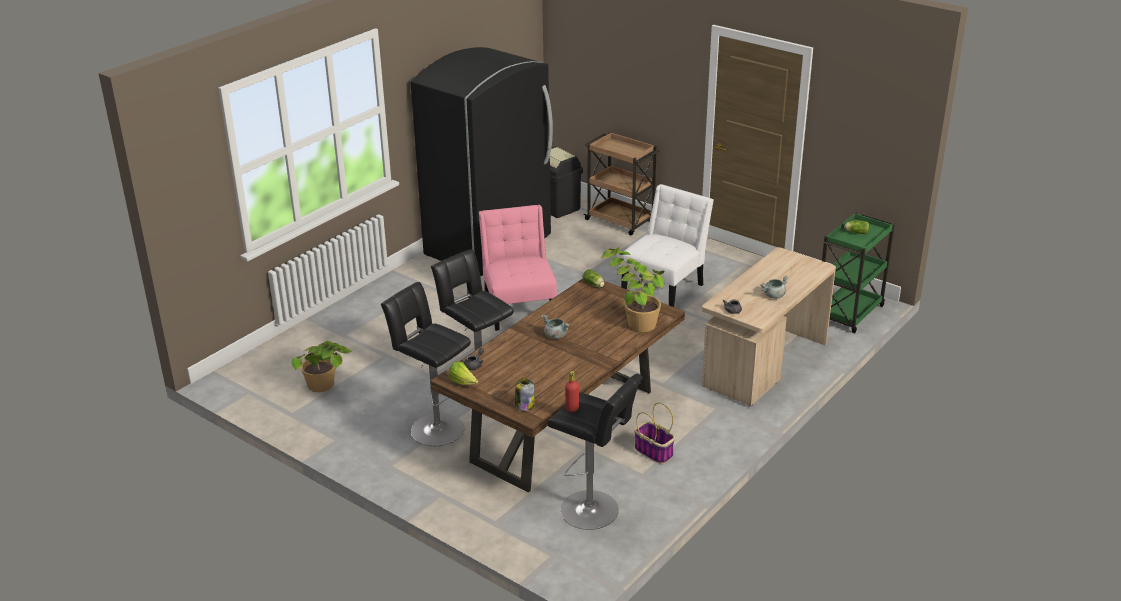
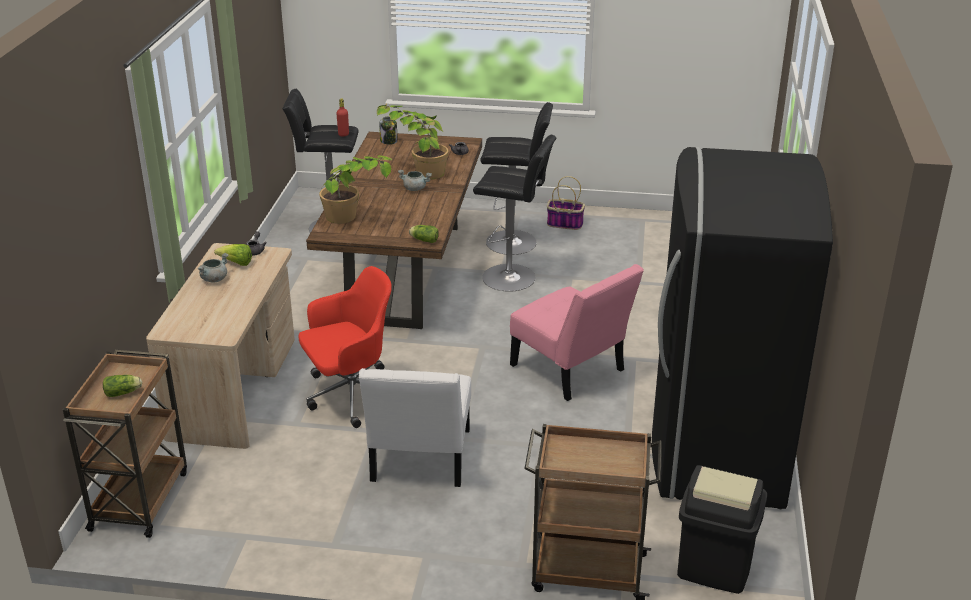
camera: 150 degrees right, 0 degrees up
(326, 391) = (643, 241): potted plant -> potted plant (417, 170)
(463, 382) = (454, 142): lettuce -> lettuce (236, 263)
(654, 452) = (307, 277): basket -> basket (564, 224)
(682, 336) = (351, 396): none -> red office chair
(848, 314) = (140, 499): green cart -> brown cart

